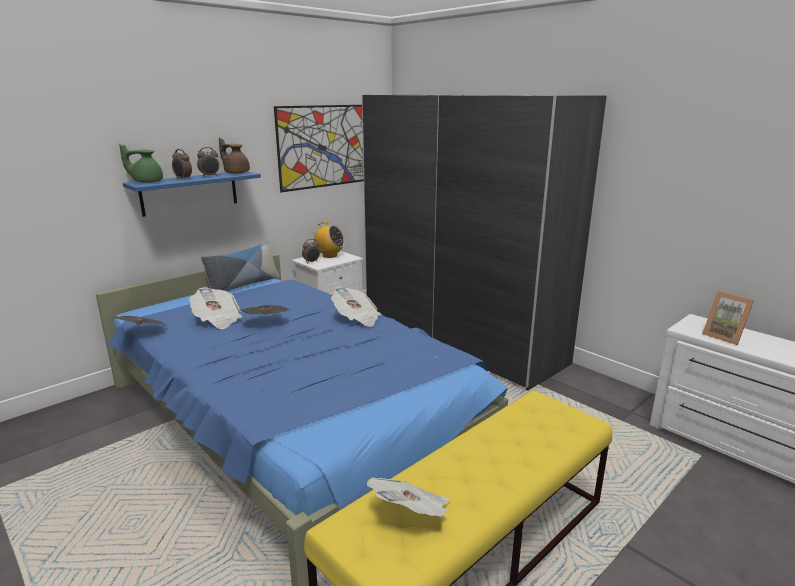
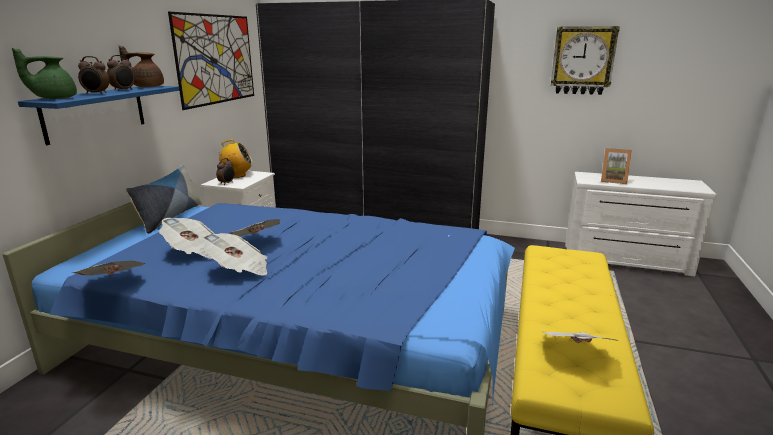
camera: 30 degrees left, 0 degrees up
(356, 319) = (341, 221): newspaper -> newspaper (239, 269)
(712, 171) = (582, 60): none -> wall clock

